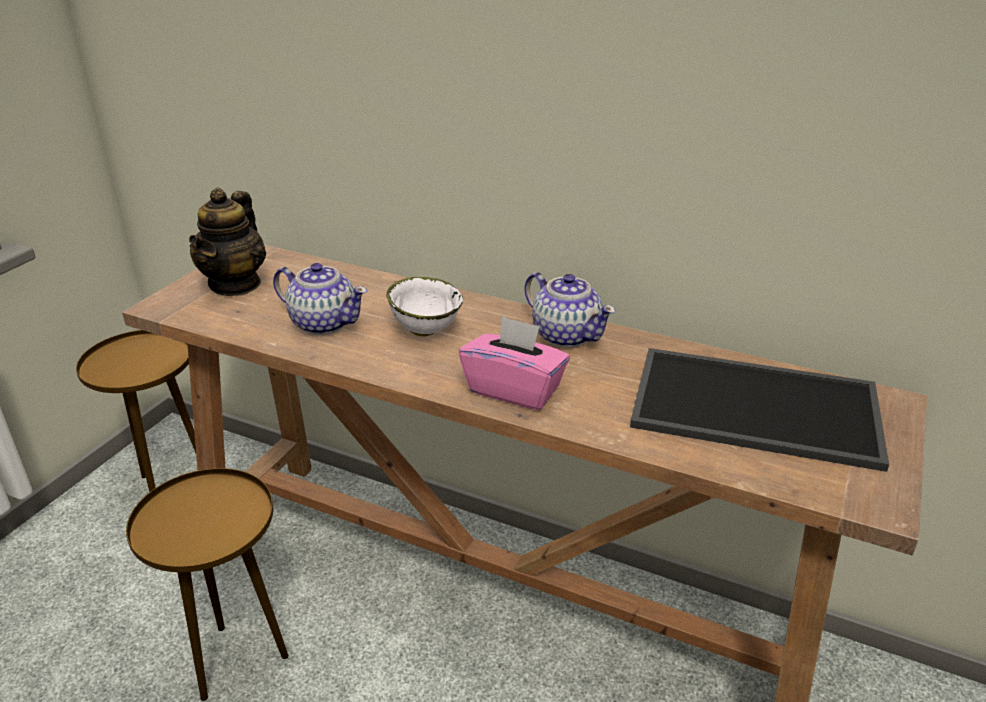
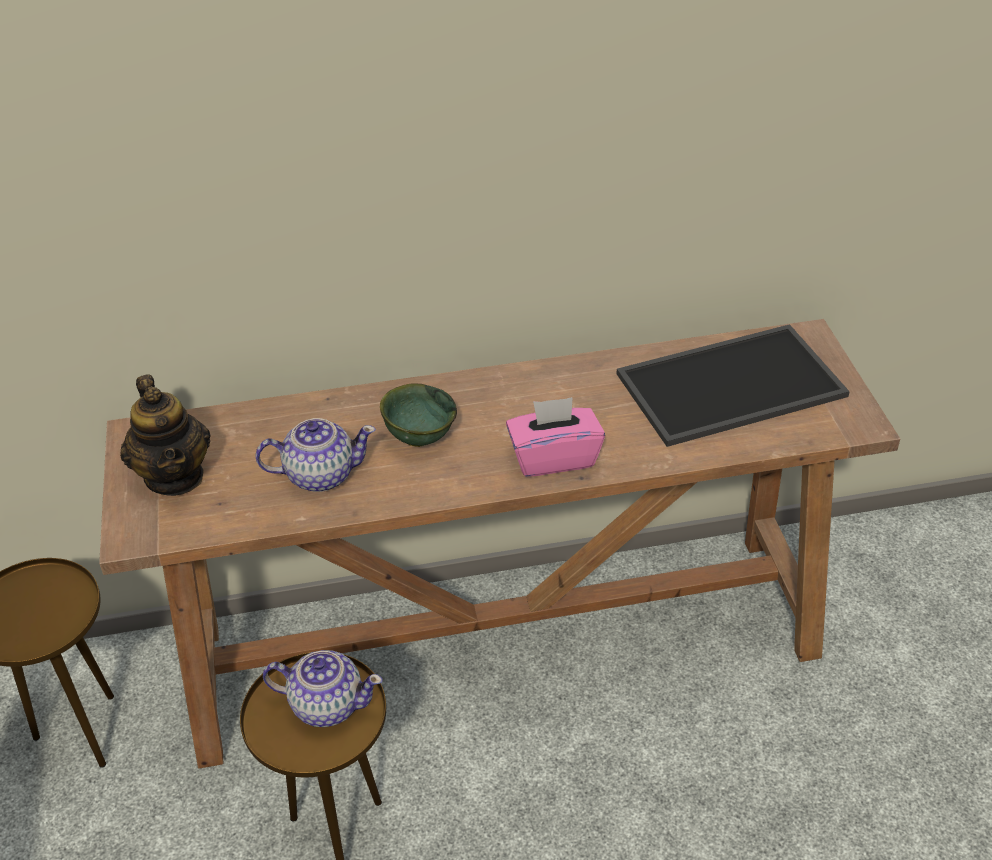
camera: 35 degrees left, 10 degrees up
(425, 330) = (419, 437): white bowl -> green bowl
(566, 335) = (537, 385): teapot -> teapot (326, 704)

